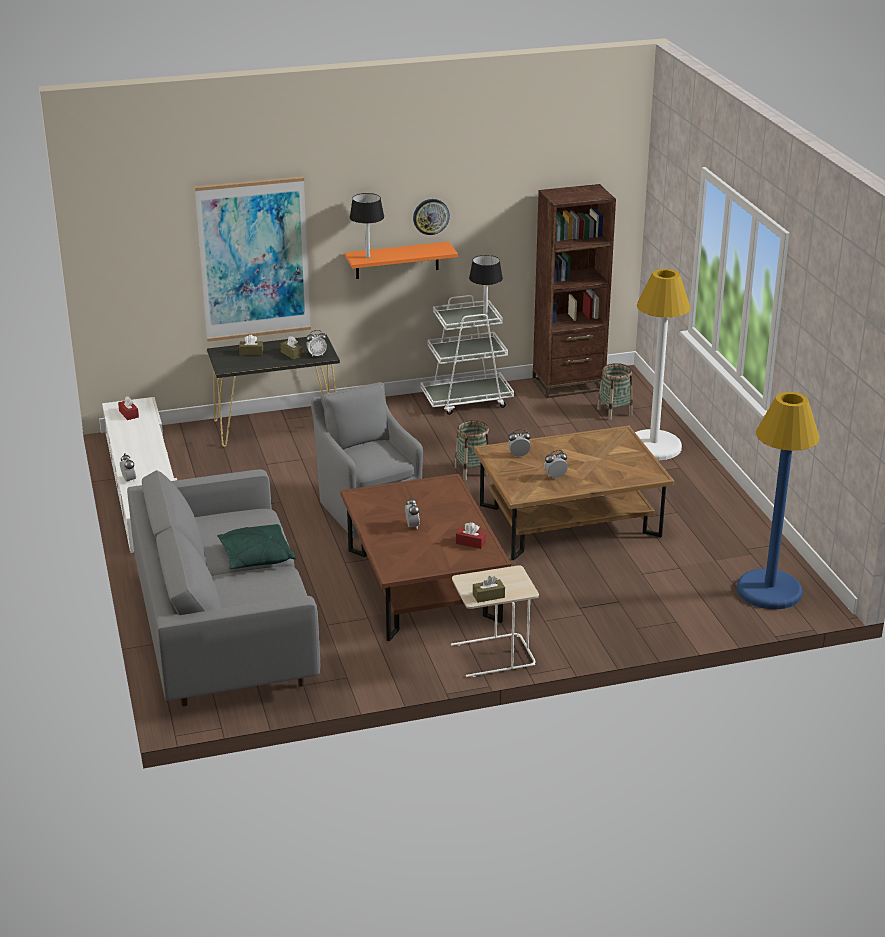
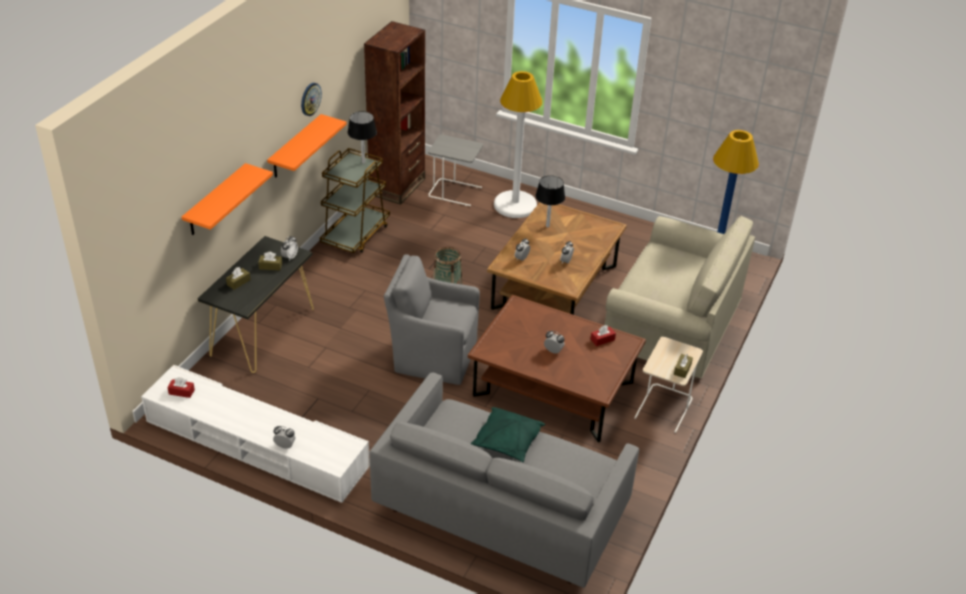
camera: 50 degrees left, 10 degrees up
(254, 259) = (216, 201): picture -> orange shelf
(367, 257) = (292, 155): black table lamp -> black table lamp (547, 226)
(467, 400) = (355, 234): white cart -> brown cart
(614, 412) = (455, 192): basket -> grey side table
(627, 607) = (672, 325): none -> beige sofa

